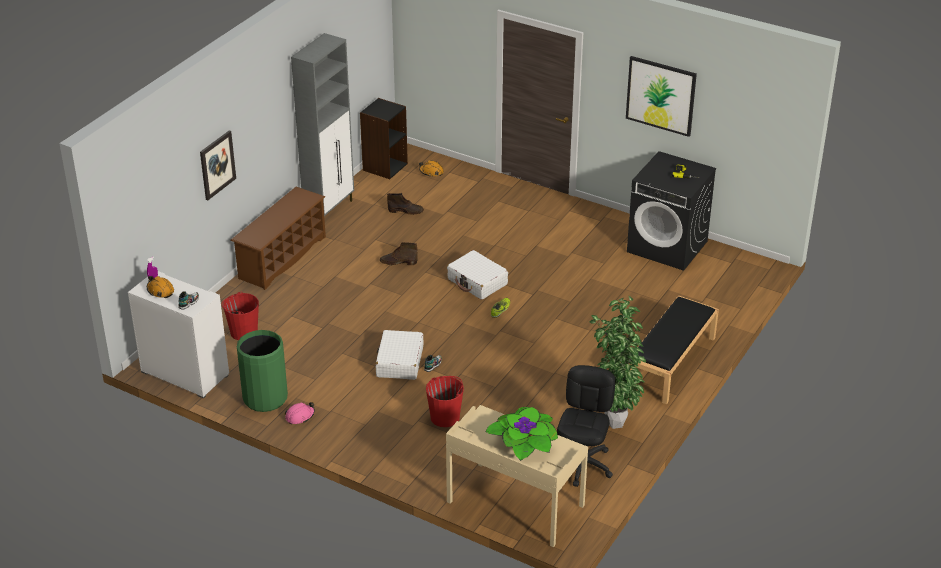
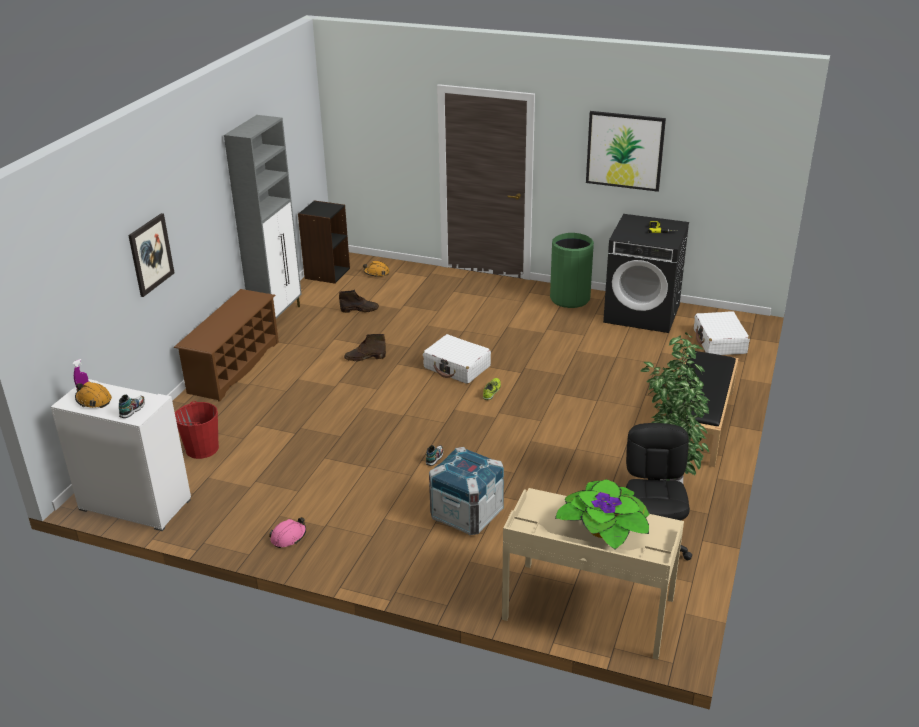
camera: 10 degrees left, 5 degrees down
(265, 398) = (240, 520): green trash can -> green trash can (570, 299)
(399, 362) = (394, 459): white suitcase -> white suitcase (719, 341)
(445, 417) = (467, 514): red bucket -> crate

